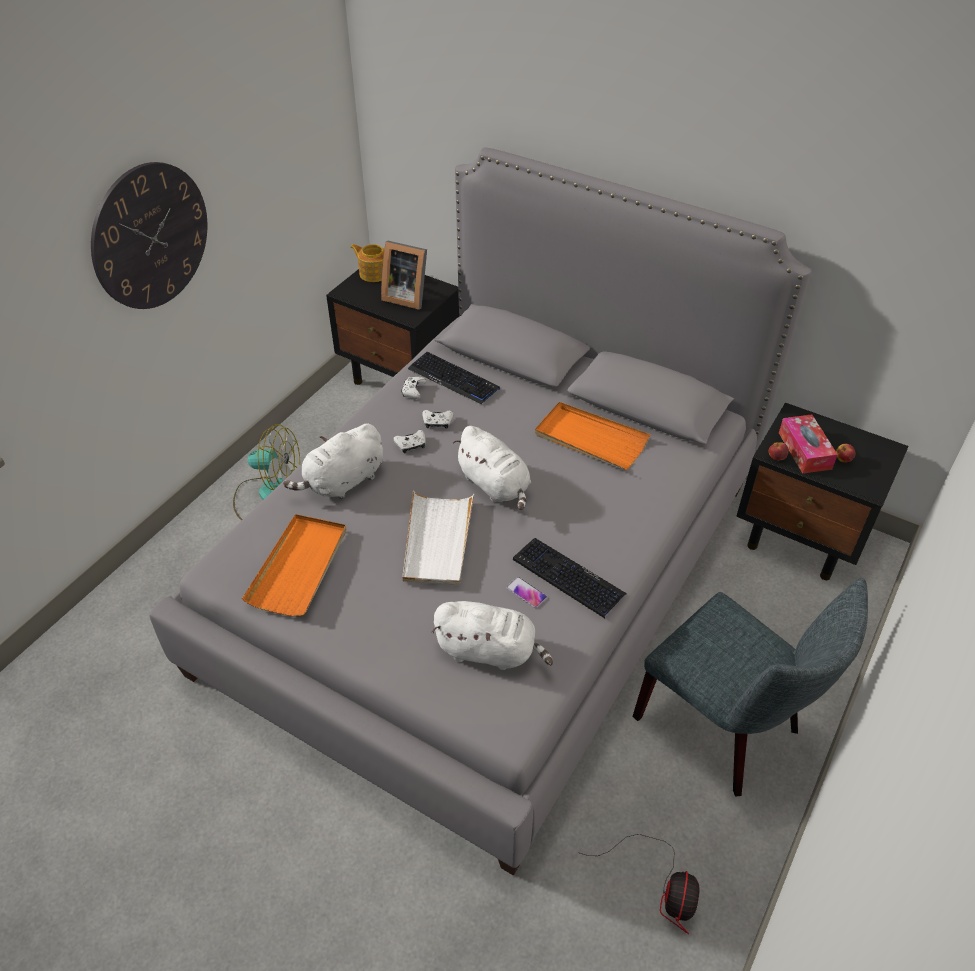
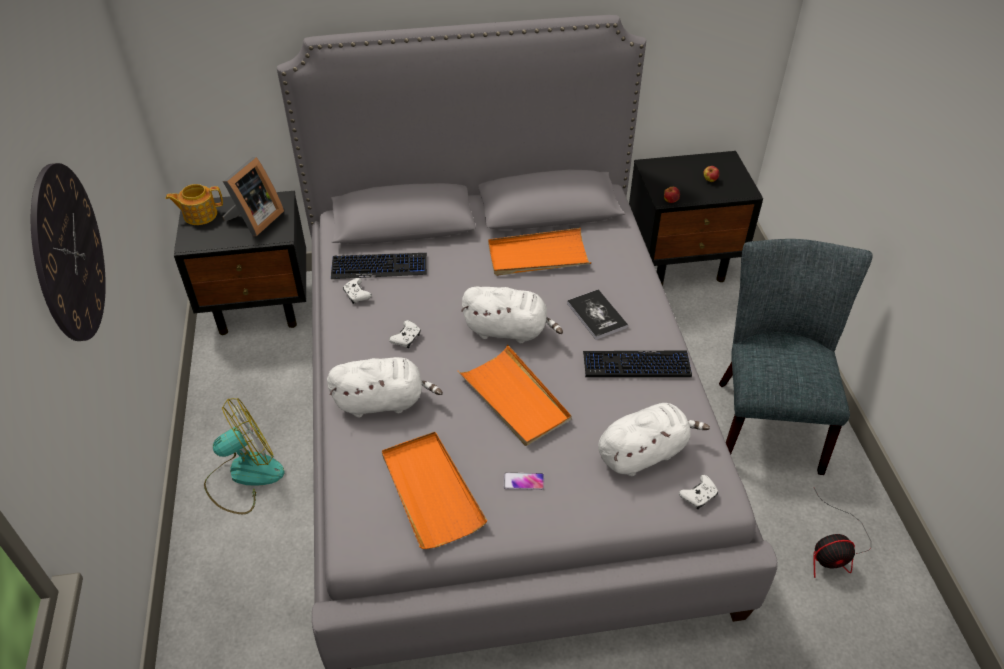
camera: 40 degrees left, 0 degrees up
(343, 482) = (383, 401): white plush toy -> white plush toy turned 105 degrees counterclockwise
(406, 296) = (254, 220): picture frame -> picture frame turned 45 degrees counterclockwise
(437, 422) = (406, 309): white game controller -> white game controller (698, 496)
(437, 540) = (515, 398): white tray -> orange tray
(526, 593) = (621, 394): phone -> phone (523, 482)
(583, 516) = (597, 315): none -> book
(662, 887) = (834, 550): fan -> fan turned 105 degrees clockwise
(726, 728) = (765, 419): grey chair -> grey chair turned 90 degrees counterclockwise
(804, 450) = (682, 186): tissue box -> none

